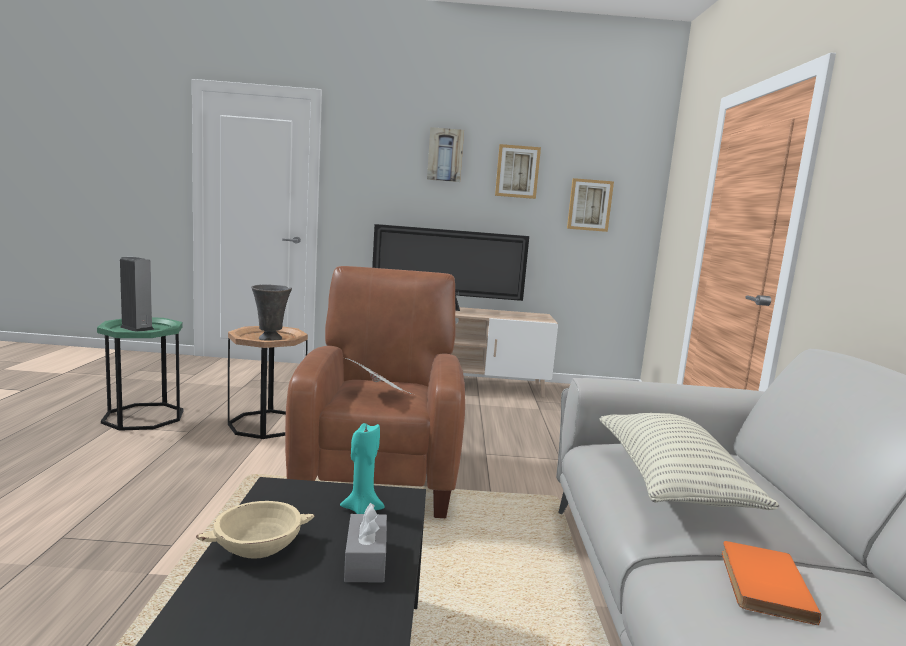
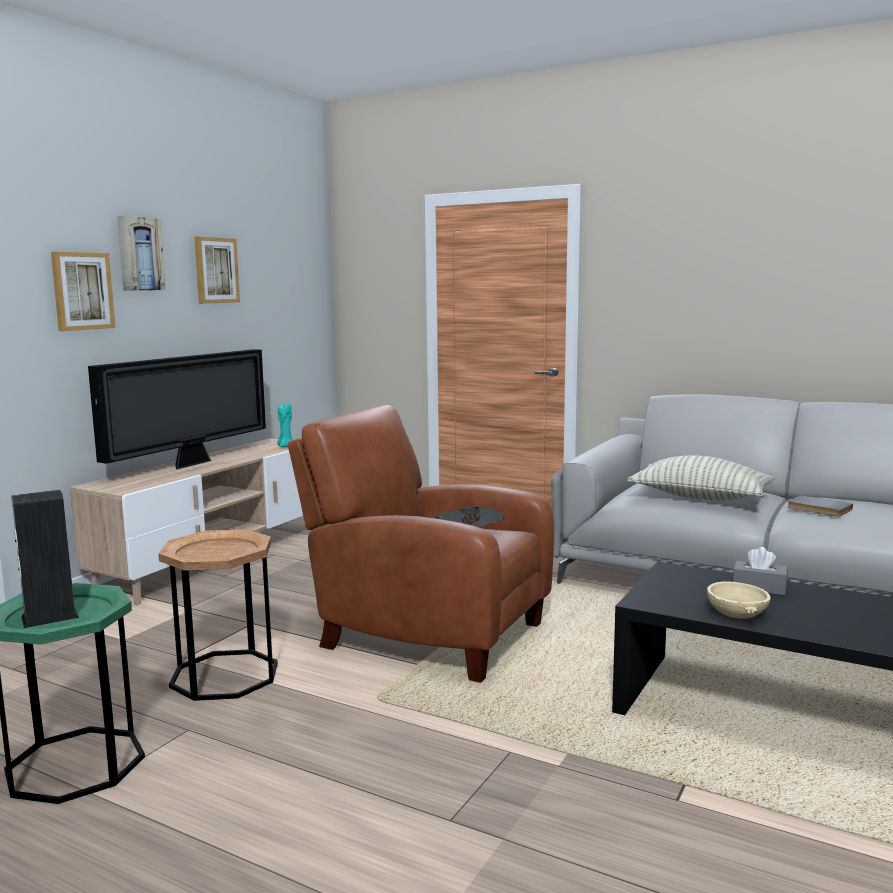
camera: 60 degrees left, 0 degrees up
(271, 339) = (228, 550): grey vase -> none
(362, 508) = (686, 580): turquoise candle -> turquoise candle (285, 446)
(589, 205) = (281, 303): picture -> picture (82, 291)
(761, 583) = (818, 509): orange book -> grey book

